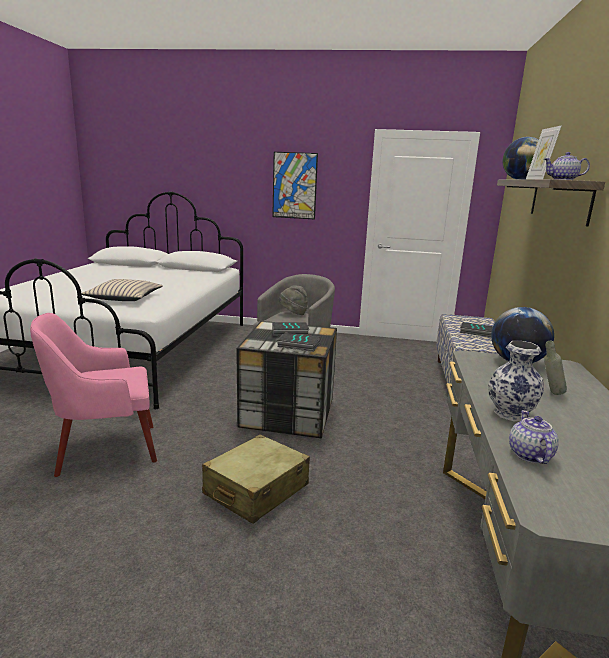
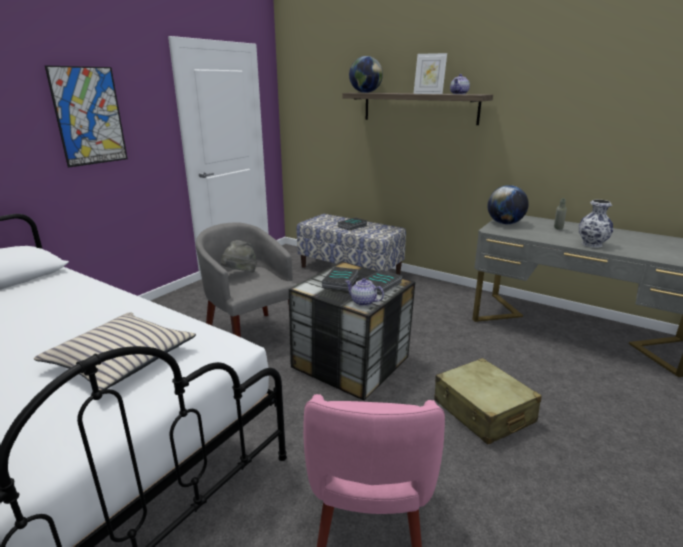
camera: 65 degrees left, 5 degrees up
(529, 455) = (645, 253): teapot -> teapot (363, 302)

